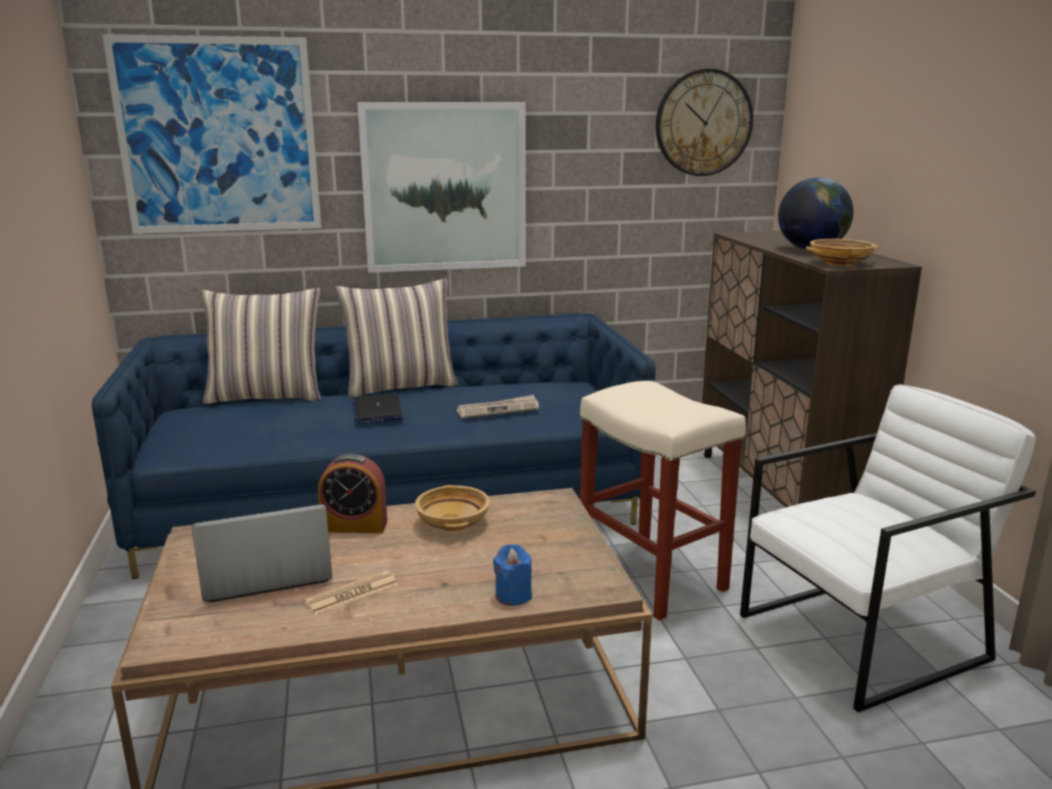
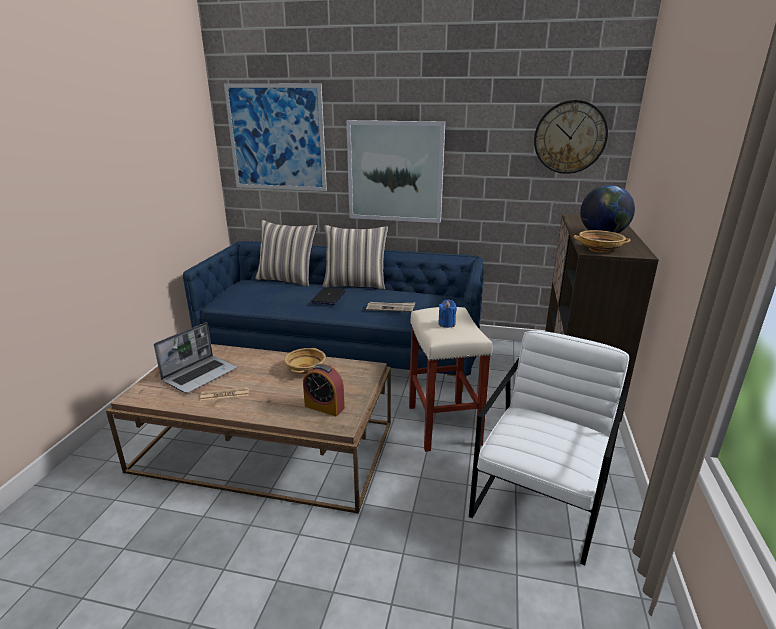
camera: 25 degrees right, 5 degrees up
(265, 574) = (200, 375): laptop -> laptop turned 120 degrees clockwise
(354, 526) = (260, 359): alarm clock -> alarm clock (324, 407)
(513, 595) = (292, 416): blue candle -> blue candle (446, 324)
(863, 637) = (541, 499): white armchair -> white armchair turned 60 degrees counterclockwise

